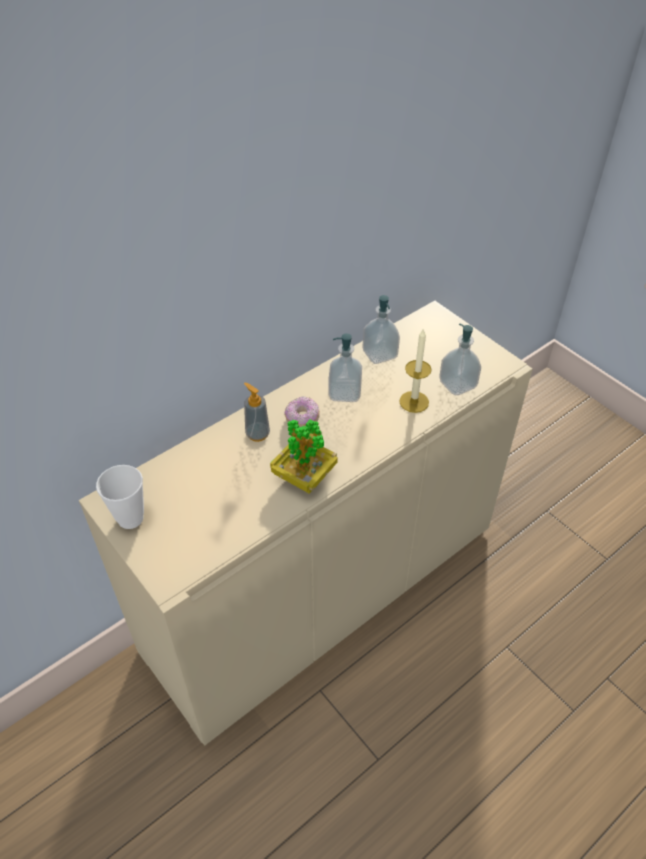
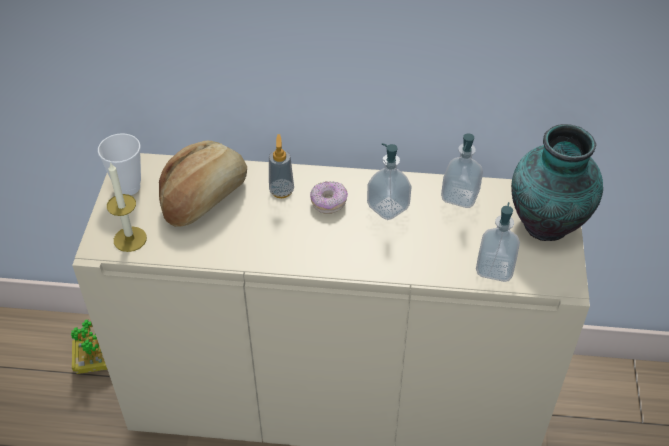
camera: 45 degrees right, 0 degrees up
(205, 481) = (204, 198): none -> bread
(304, 476) = (273, 246): potted plant -> potted plant (95, 362)
(414, 402) = (436, 254): candle -> candle (130, 239)
(451, 335) = (548, 223): none -> vase

